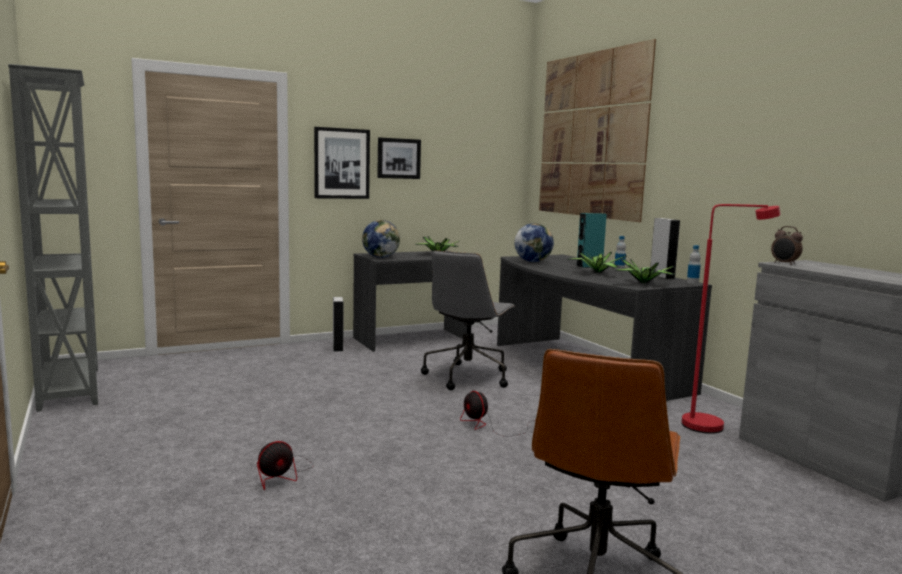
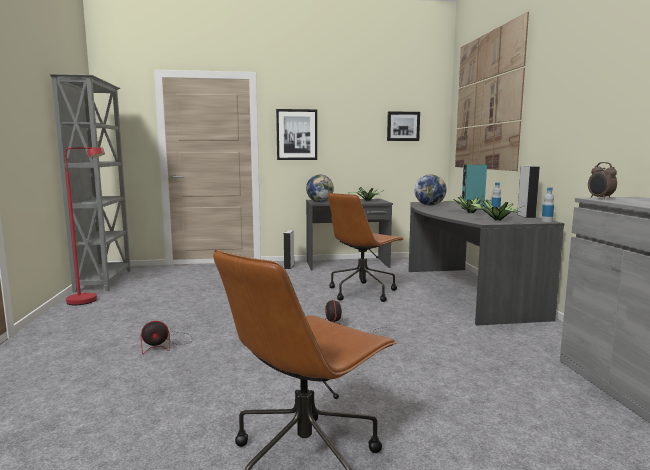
camera: 20 degrees right, 0 degrees up
(398, 158) = (340, 129): picture -> picture (403, 126)
(467, 376) = (362, 292): grey office chair -> brown office chair
(713, 425) = (543, 347): red floor lamp -> red floor lamp (89, 301)

